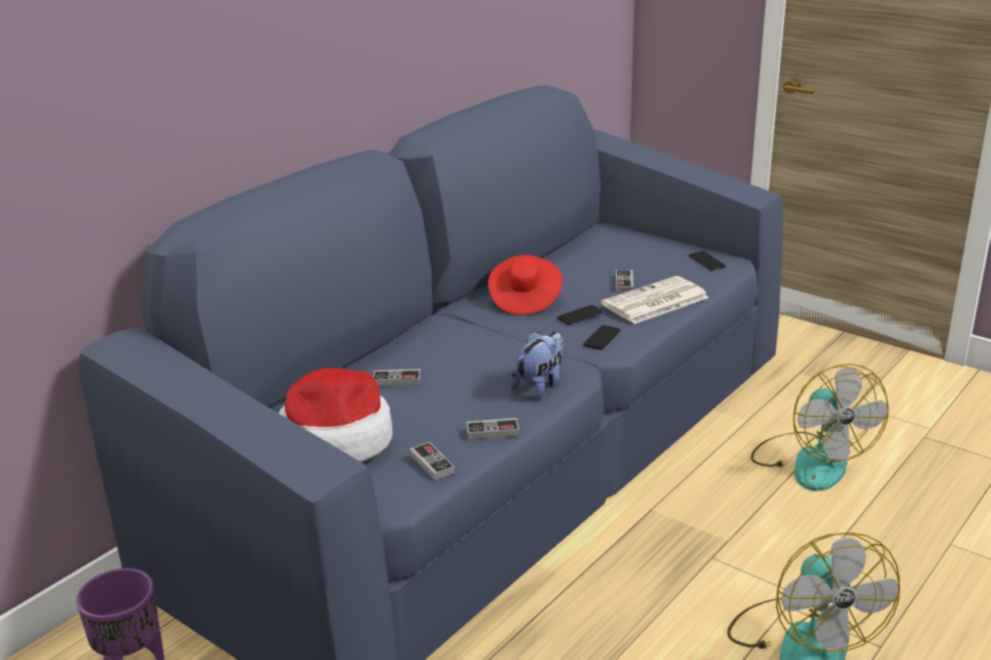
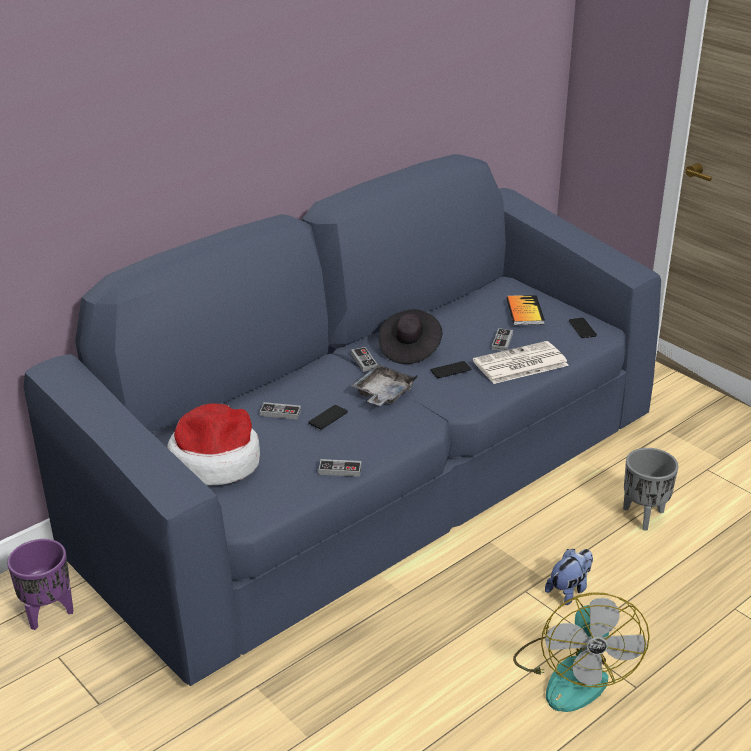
camera: 10 degrees right, 5 degrees up
(432, 464) = (283, 492): game controller -> game controller (364, 361)
(512, 347) = (383, 394): none -> grey tray
(524, 300) = (409, 349): red hat -> black hat
(540, 385) = (392, 433): plush toy -> plush toy (569, 590)
(602, 338) = (460, 394): phone -> phone (328, 417)
(637, 252) = (525, 312): none -> book
(811, 460) = (644, 516): fan -> grey planter

